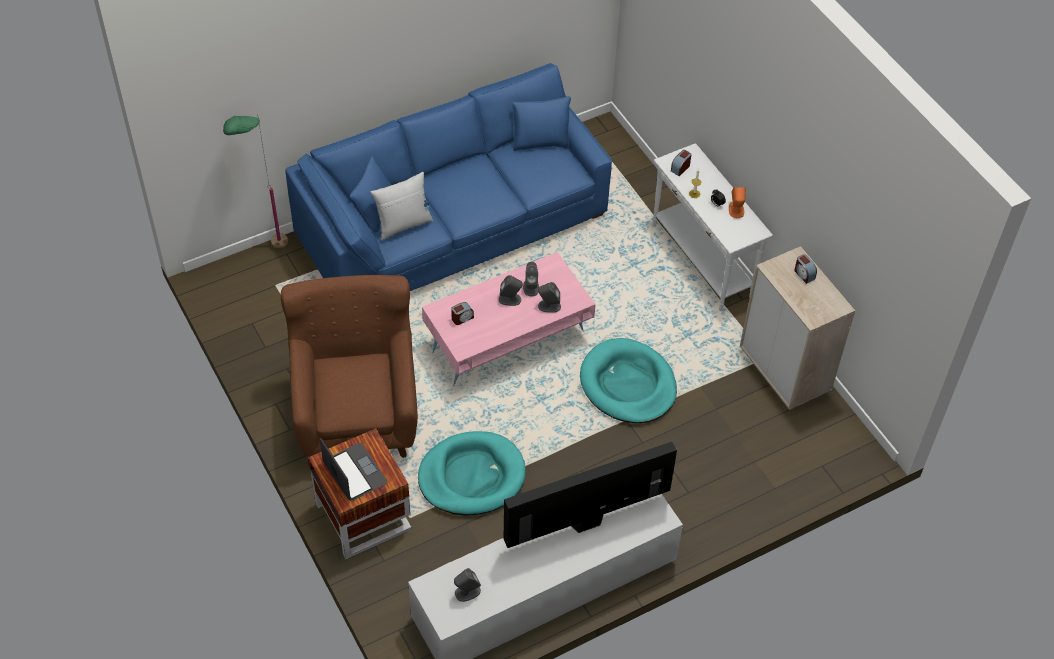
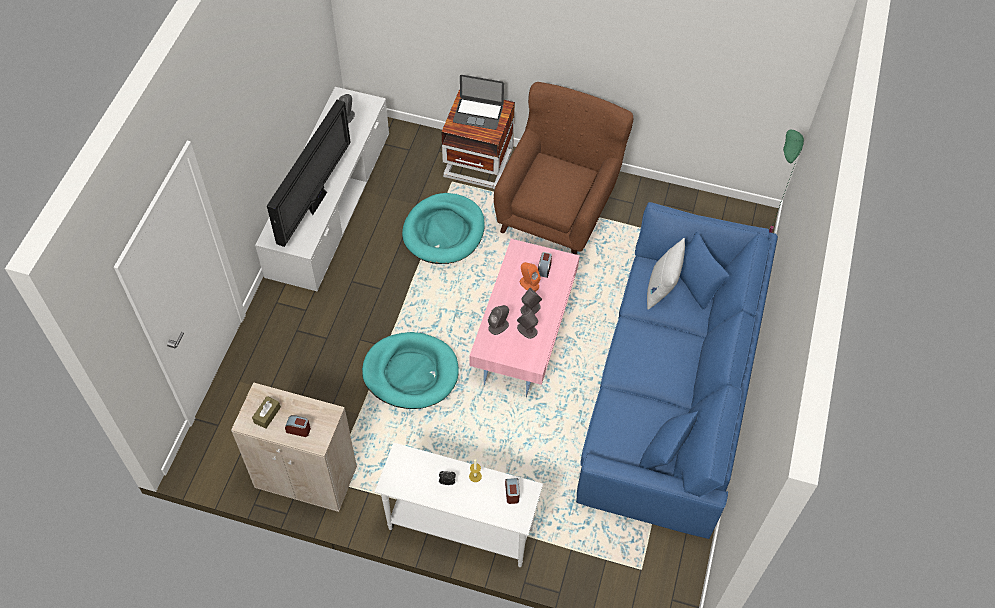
camera: 135 degrees right, 5 degrees up
(356, 414) = (557, 211): brown armchair -> brown armchair turned 105 degrees counterclockwise
(736, 210) = (426, 490): orange speaker -> orange speaker (529, 283)
(819, 300) = (267, 415): none -> brown tissue box

